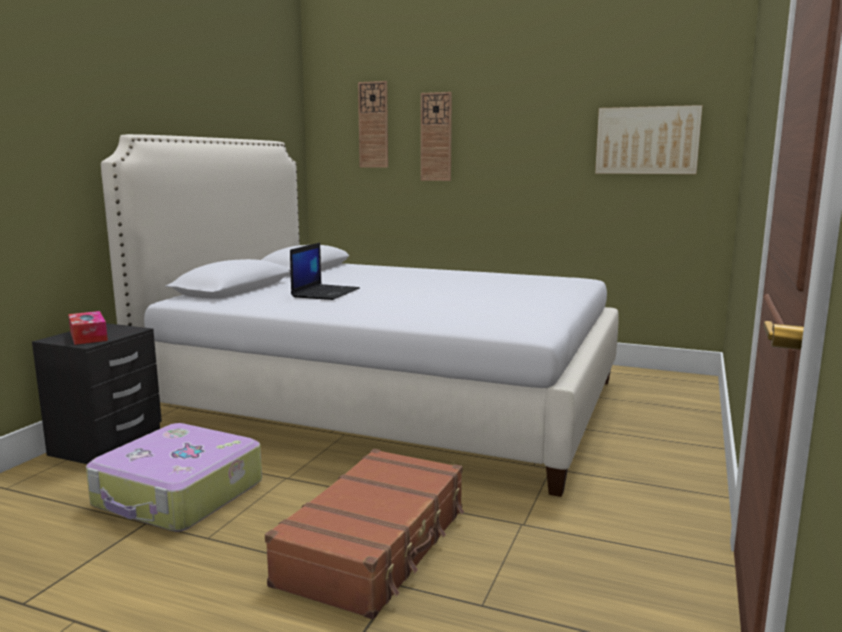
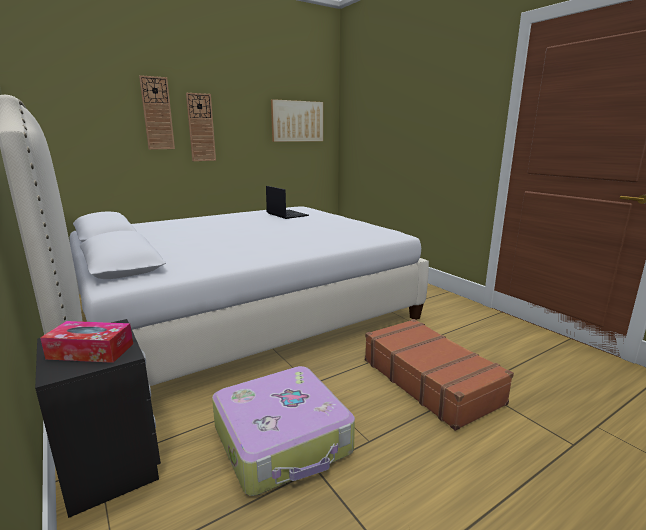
camera: 55 degrees left, 5 degrees up
(325, 293) = (215, 245): laptop -> laptop (286, 214)
(373, 125) = (93, 100): wall clock -> wall clock (201, 127)

